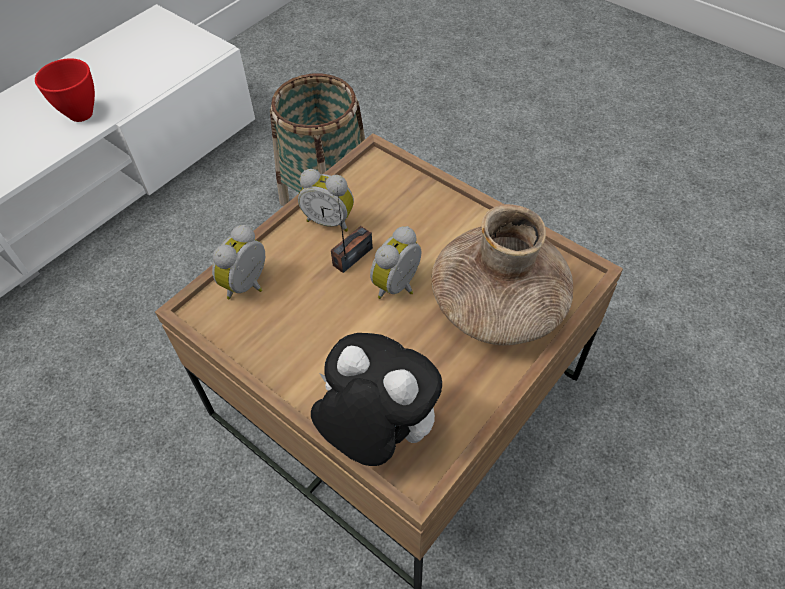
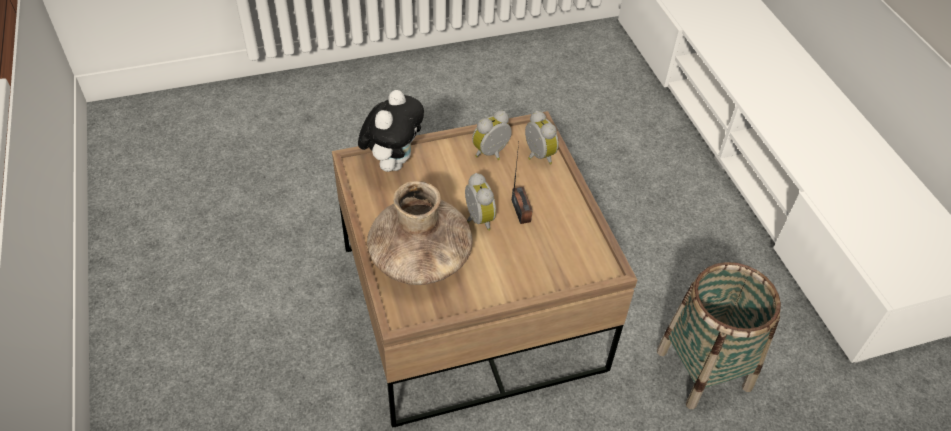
camera: 120 degrees right, 5 degrees down
(82, 113) = (829, 176): red bowl -> none
(330, 220) = (563, 215): alarm clock -> alarm clock (492, 154)
(376, 433) = (393, 162): plush toy -> plush toy turned 45 degrees counterclockwise

